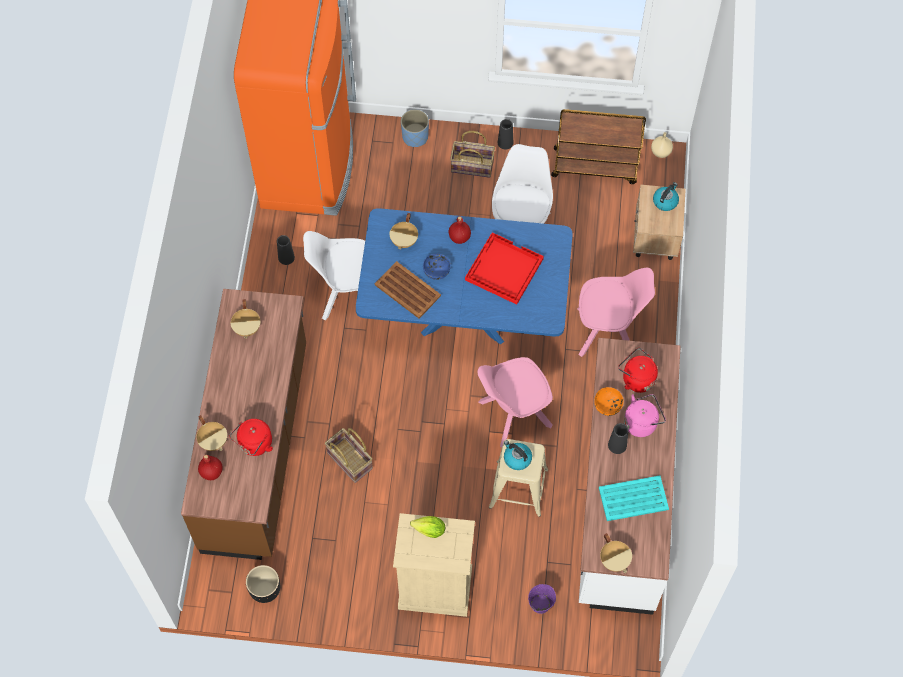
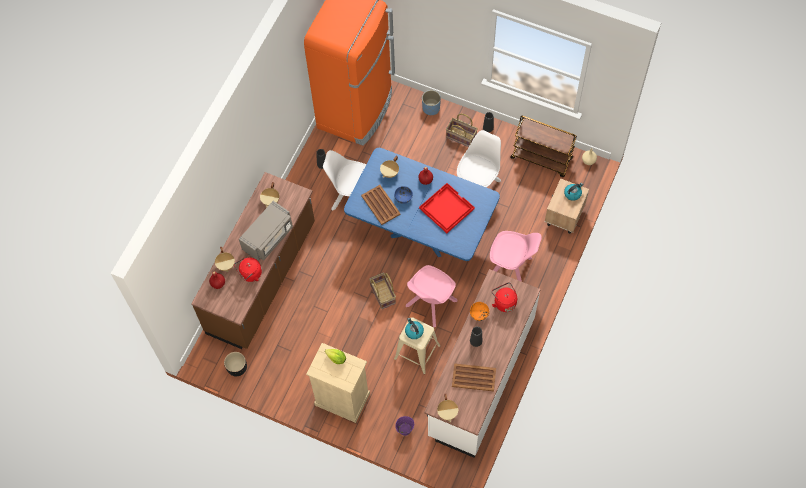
camera: 20 degrees right, 0 degrees up
(263, 383) = (268, 238): none -> grey microwave
(350, 460) = (317, 303): basket -> basket (383, 294)
(512, 414) = (430, 304): pink chair -> pink chair turned 45 degrees counterclockwise
(632, 498) = (473, 377): turquoise tray -> brown tray
(642, 422) = (497, 331): pink kettle -> none

